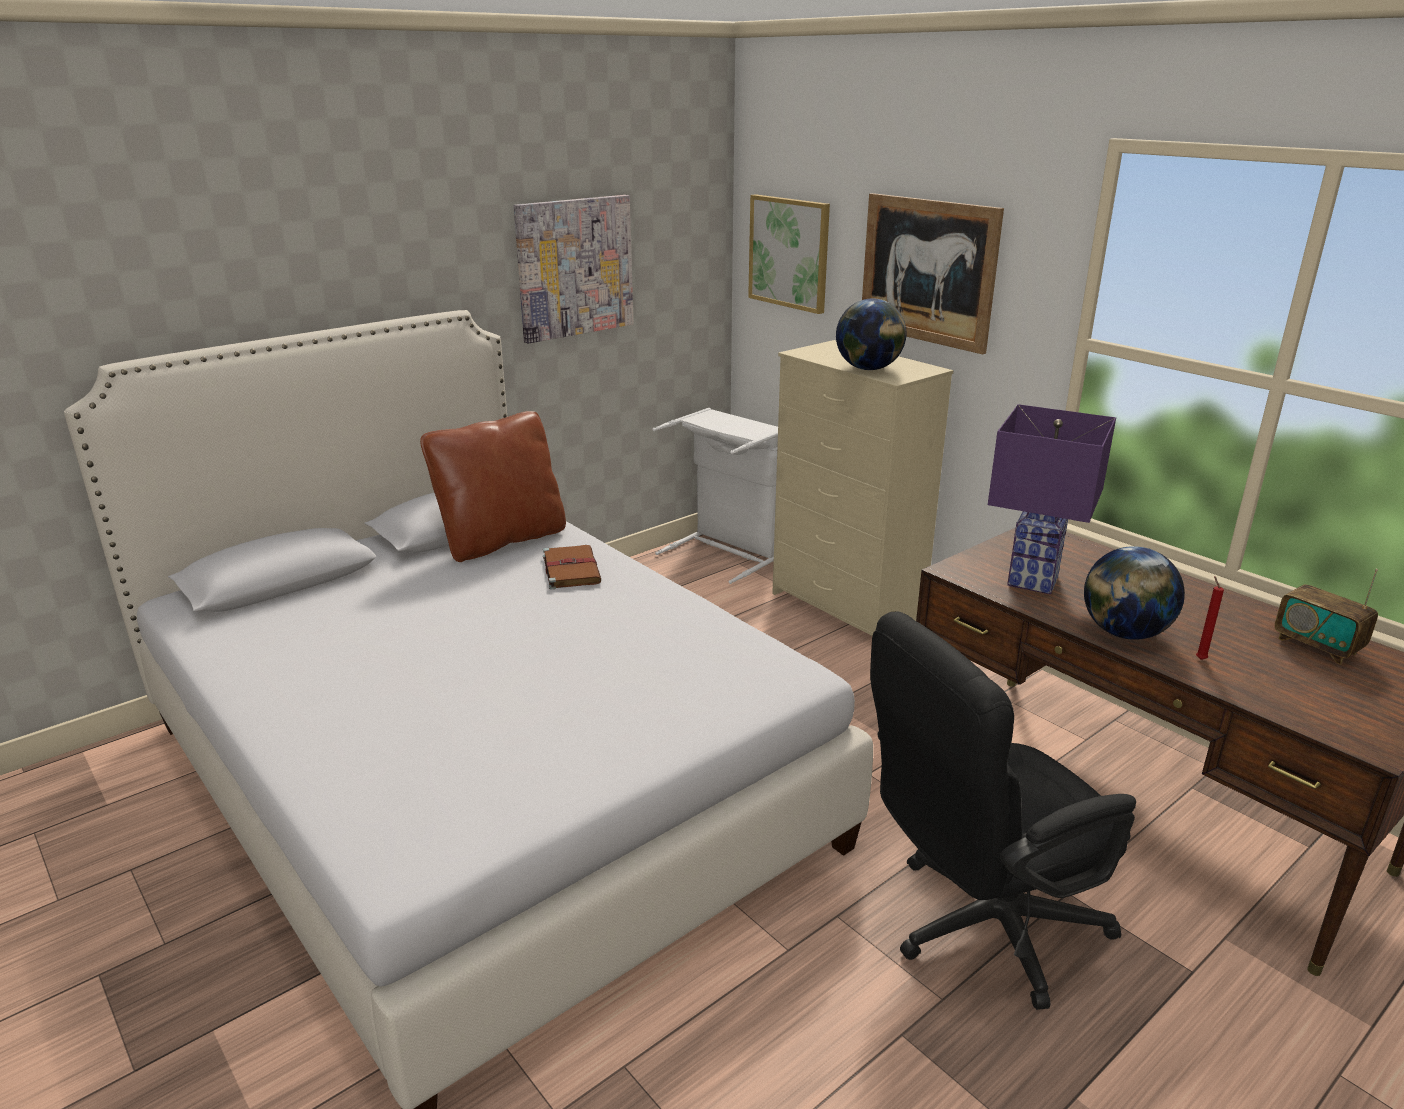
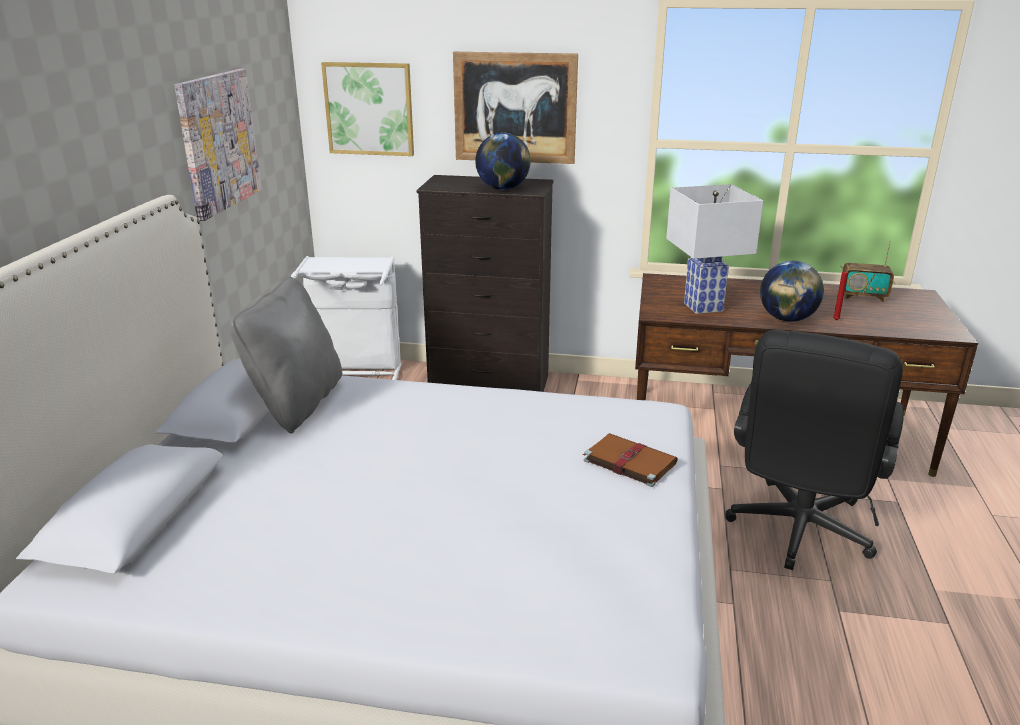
camera: 40 degrees left, 0 degrees up
(502, 540) = (297, 404): brown pillow -> grey pillow
(571, 569) = (394, 404): brown book -> brown book (628, 461)
(846, 609) = (490, 385): beige dresser -> black dresser
(1031, 581) = (702, 307): purple table lamp -> white table lamp

